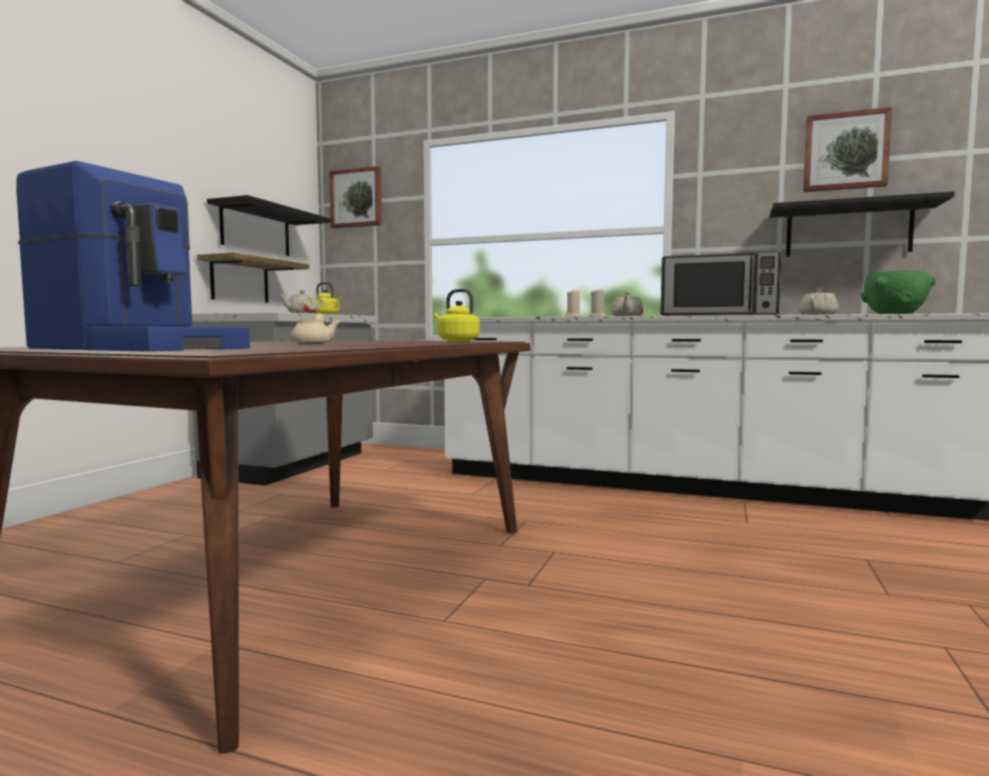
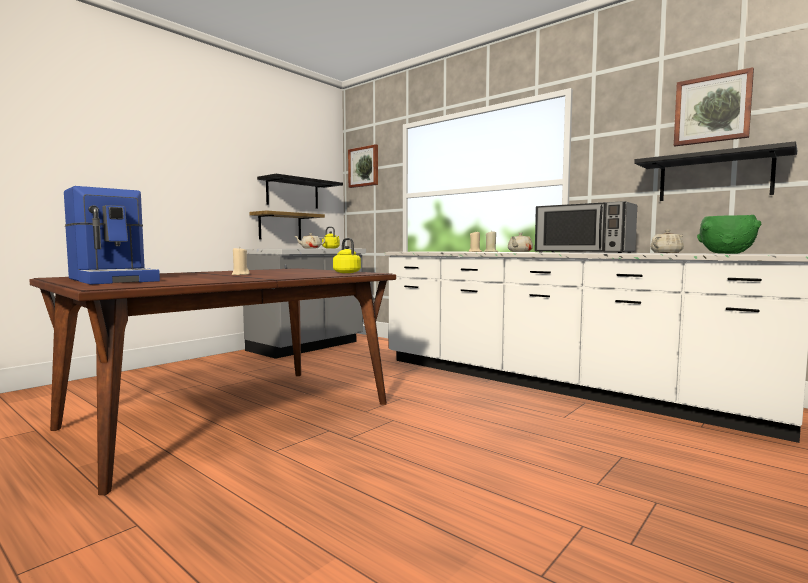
camera: 20 degrees right, 0 degrees up
(314, 343) = (240, 274): beige teapot -> beige candle

